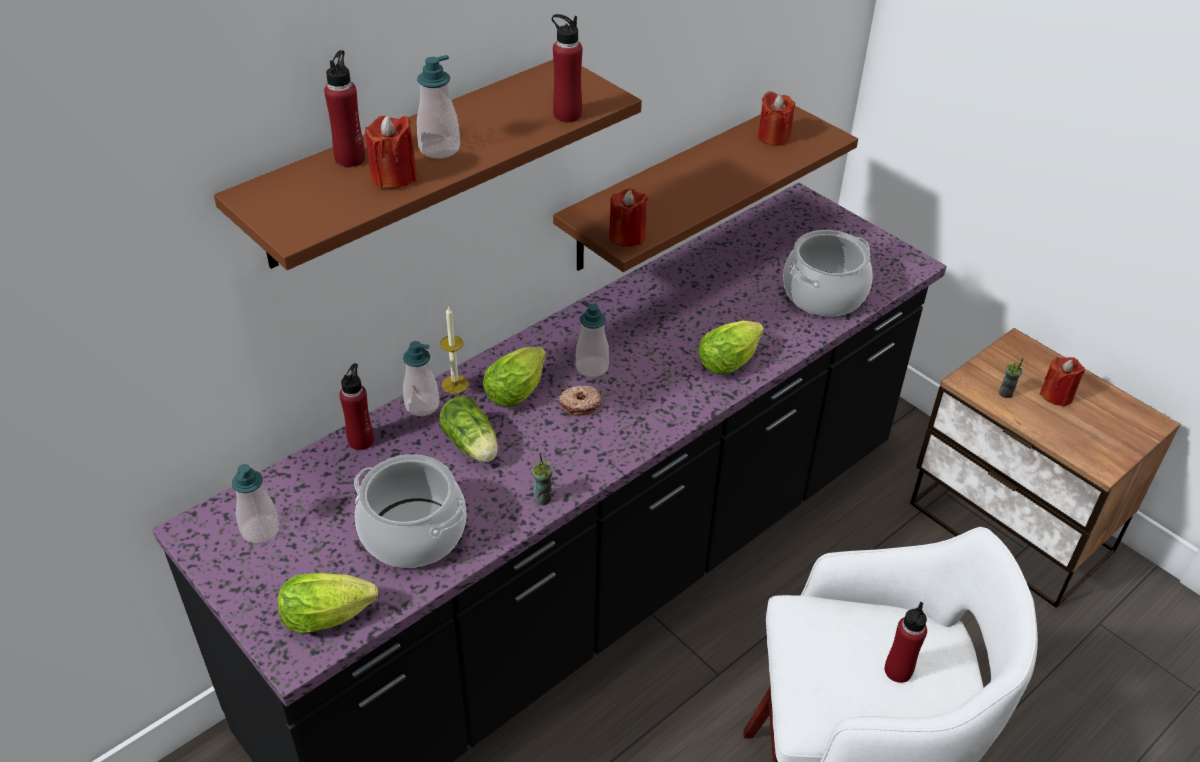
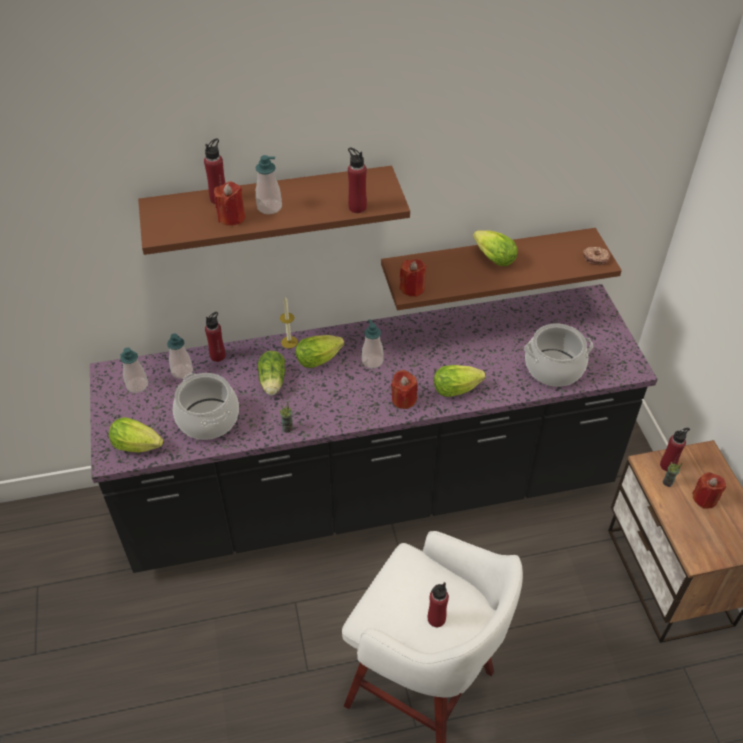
camera: 30 degrees right, 5 degrees up
(422, 405) = (263, 348): soap dispenser -> soap dispenser (182, 371)
(580, 404) = (349, 381): donut -> donut (595, 258)
(695, 170) = (491, 257): none -> lettuce
(773, 137) = (562, 251): red candle -> red candle (403, 399)
(990, 374) = (667, 465): none -> red bottle

